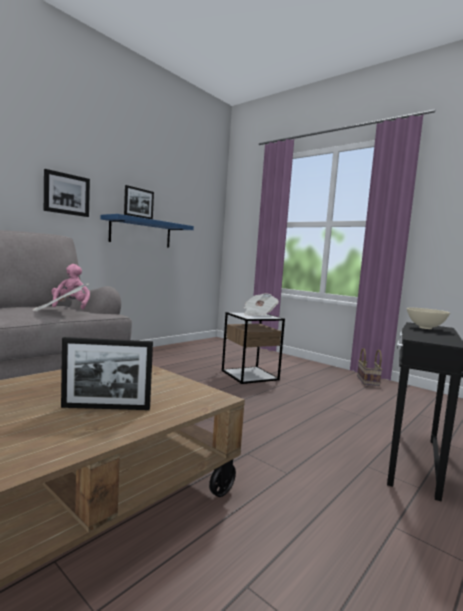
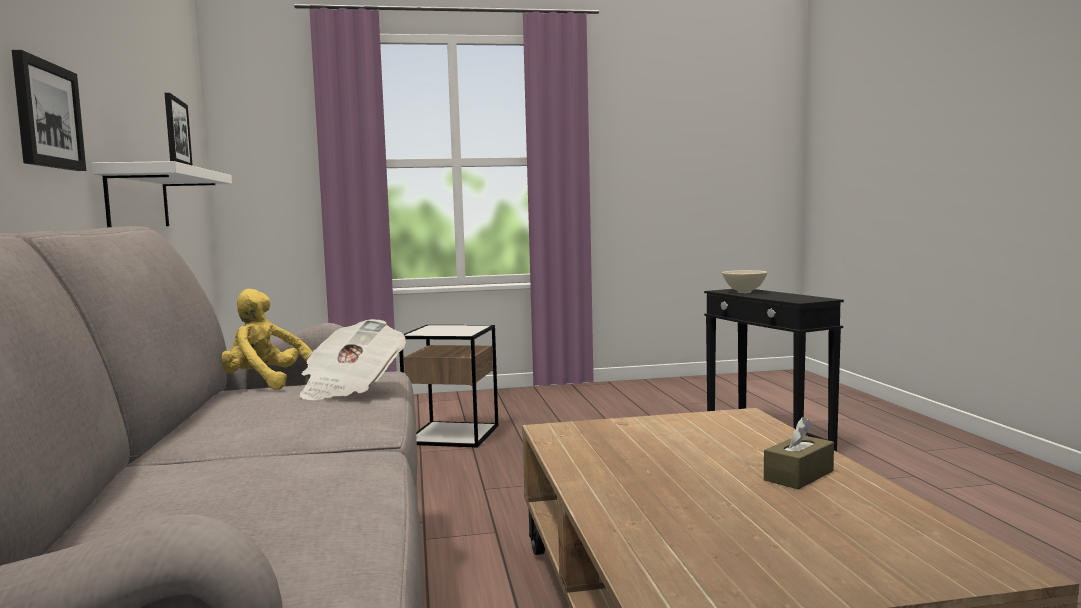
camera: 50 degrees left, 0 degrees up
(66, 429) = (799, 475): none -> brown tissue box
(70, 306) = (267, 383): pink plush toy -> yellow plush toy
(106, 407) = (741, 456): picture frame -> none
(141, 233) = (138, 198): blue shelf -> white shelf
(258, 314) = (448, 328): newspaper -> none
(367, 380) = (569, 391): basket -> none

